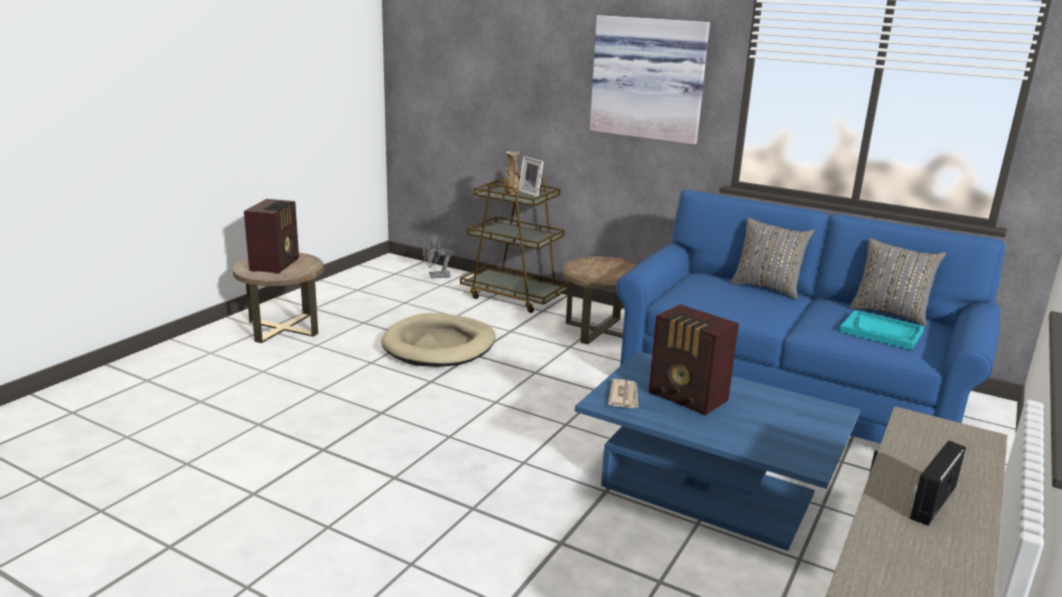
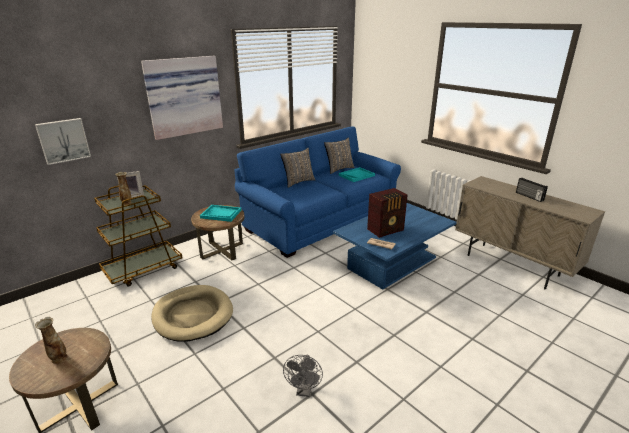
camera: 70 degrees left, 5 degrees up
(276, 264) = (58, 358): radio -> vase
(436, 276) = (65, 296): grey fan -> grey fan (304, 390)
(496, 98) = (63, 140): none -> picture
(611, 270) = (221, 214): none -> turquoise tray

